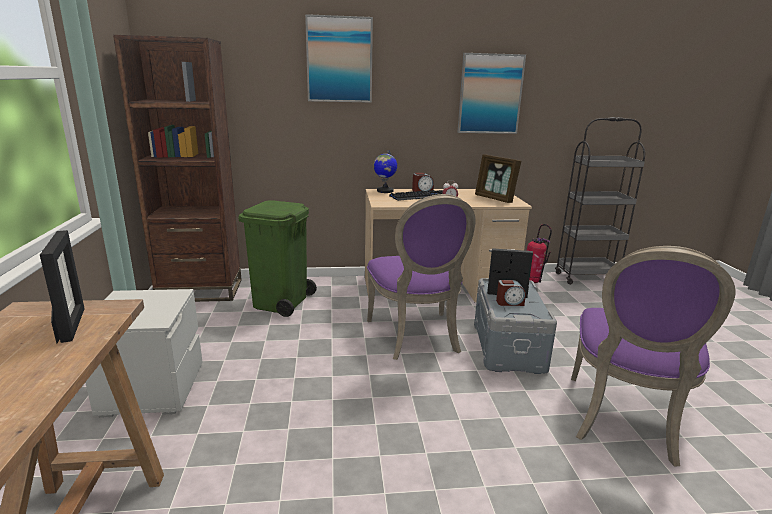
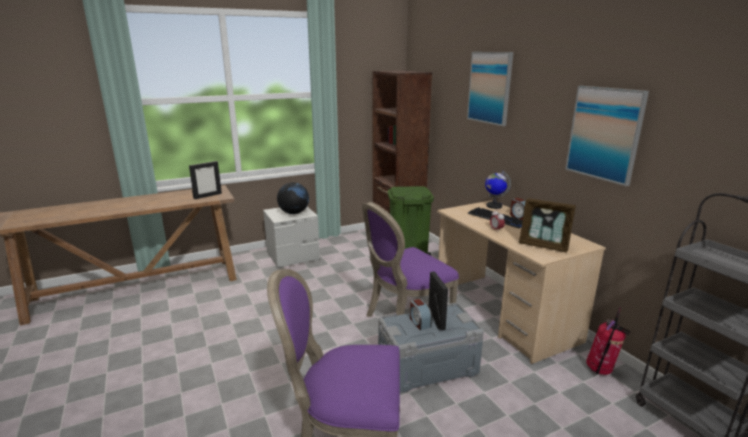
camera: 70 degrees right, 0 degrees up
(148, 304) = (294, 213): none -> globe
(495, 199) = (543, 246): picture frame -> picture frame turned 90 degrees counterclockwise

